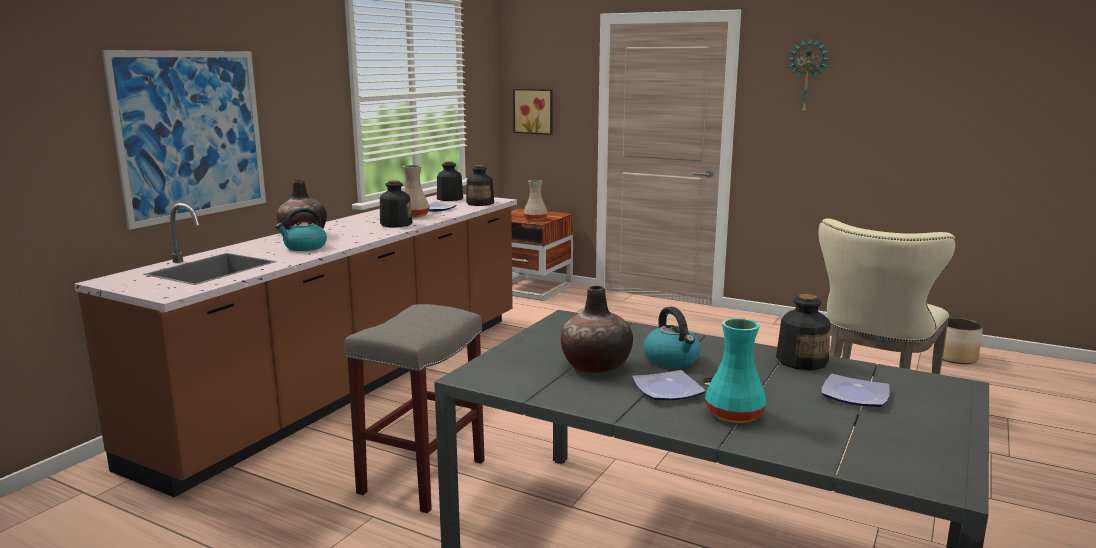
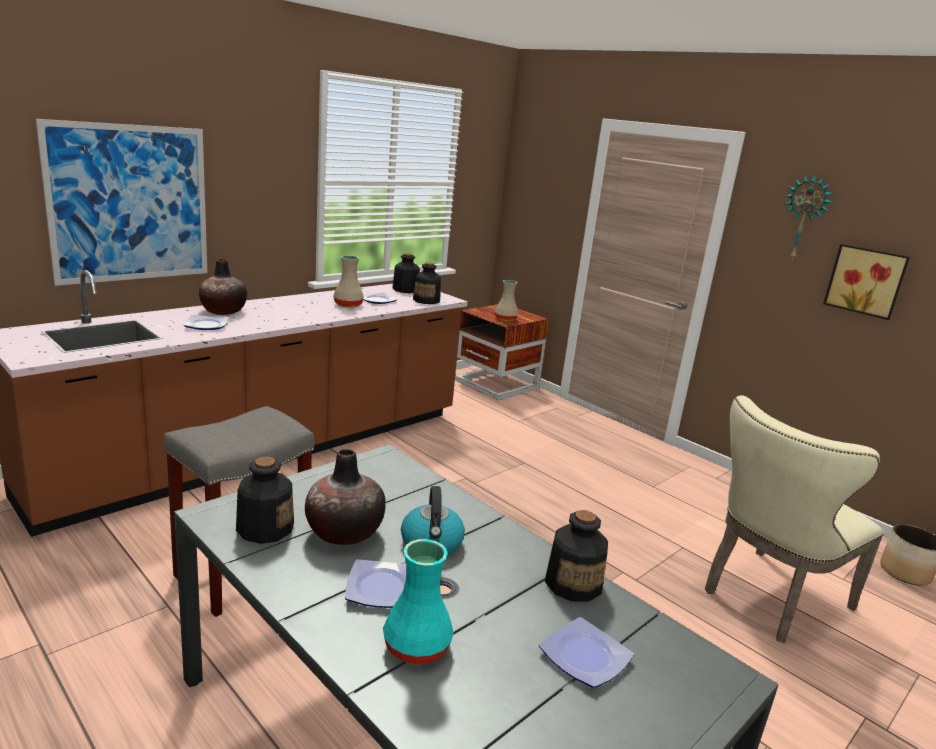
camera: 15 degrees right, 5 degrees up
(304, 247) = (207, 326): kettle -> plate
(395, 224) = (319, 312): bottle -> bottle (264, 528)
(534, 111) = (528, 210): picture -> picture (866, 281)

